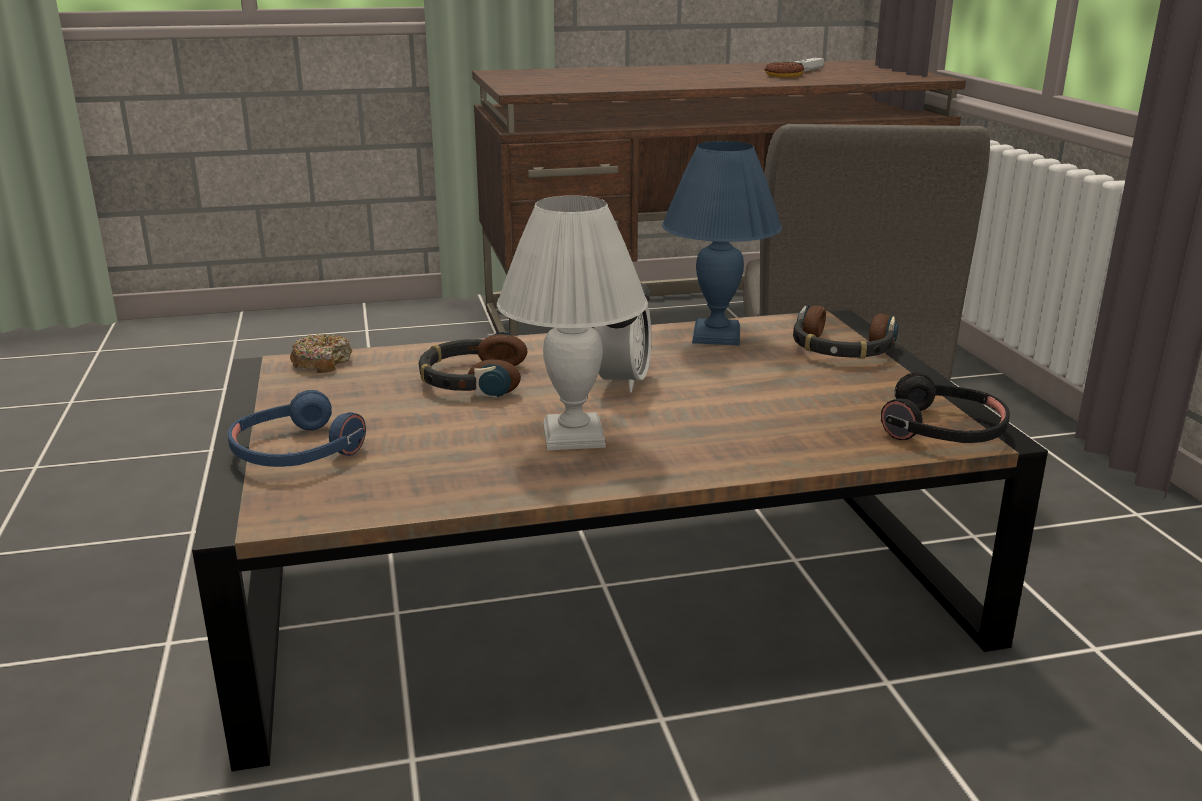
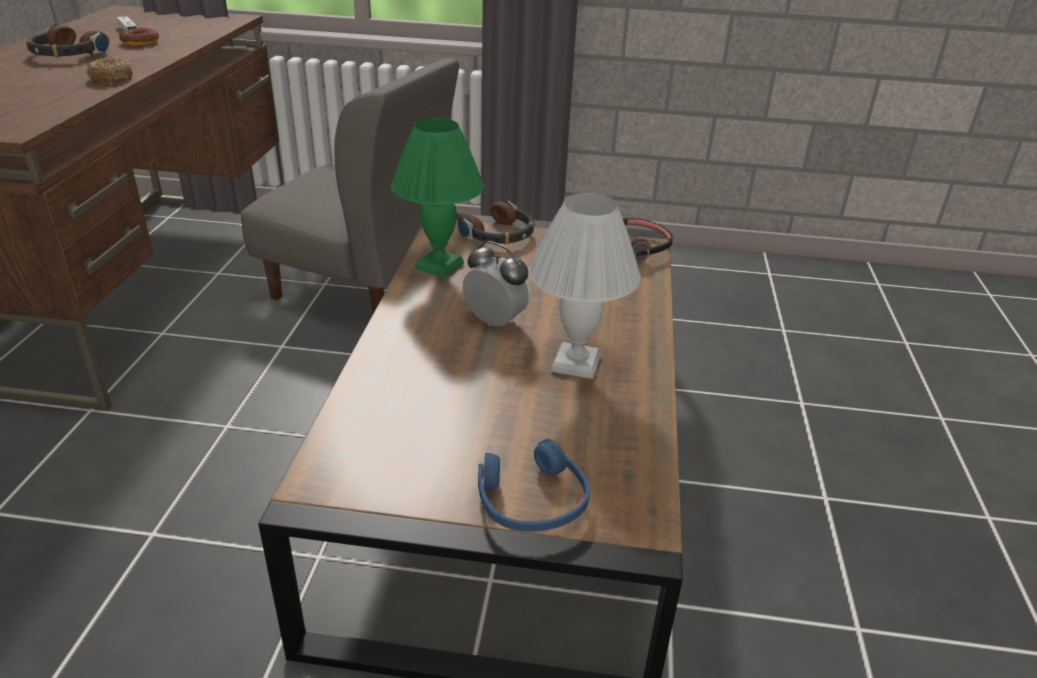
camera: 70 degrees left, 10 degrees up
(321, 363) = (330, 460): donut -> donut (111, 78)
(472, 380) = (440, 384): headphones -> headphones (67, 54)
(718, 336) = (439, 265): blue table lamp -> green table lamp

